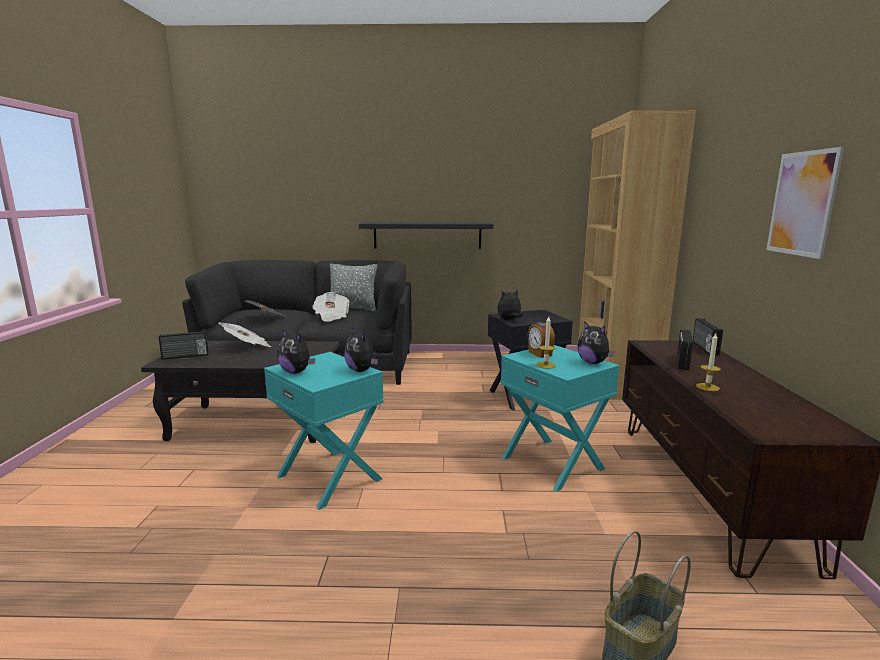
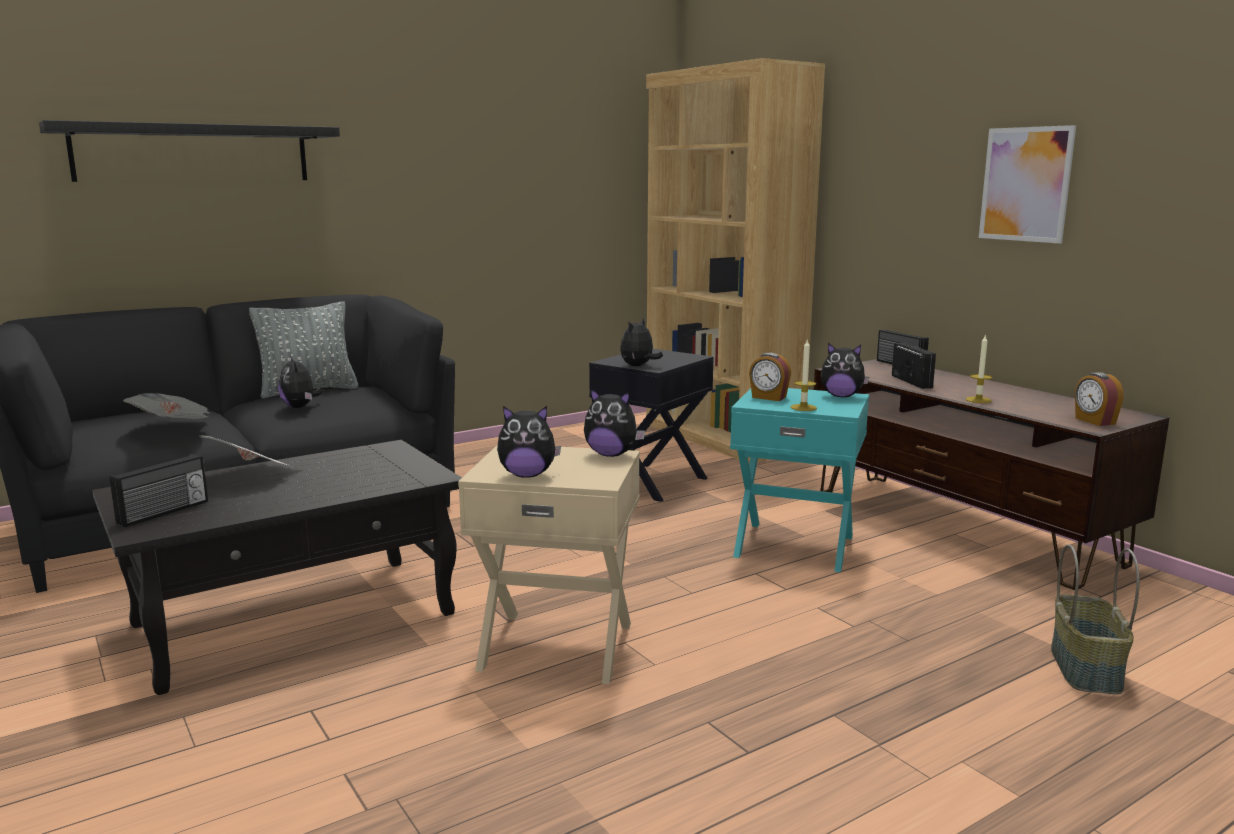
camera: 35 degrees left, 0 degrees up
(330, 477) = (557, 645): turquoise side table -> beige side table
(331, 317) = (300, 407): newspaper -> plush toy
(427, 235) = (399, 244): black shelf -> black shelf (193, 153)
(782, 429) = (1094, 421): none -> alarm clock

